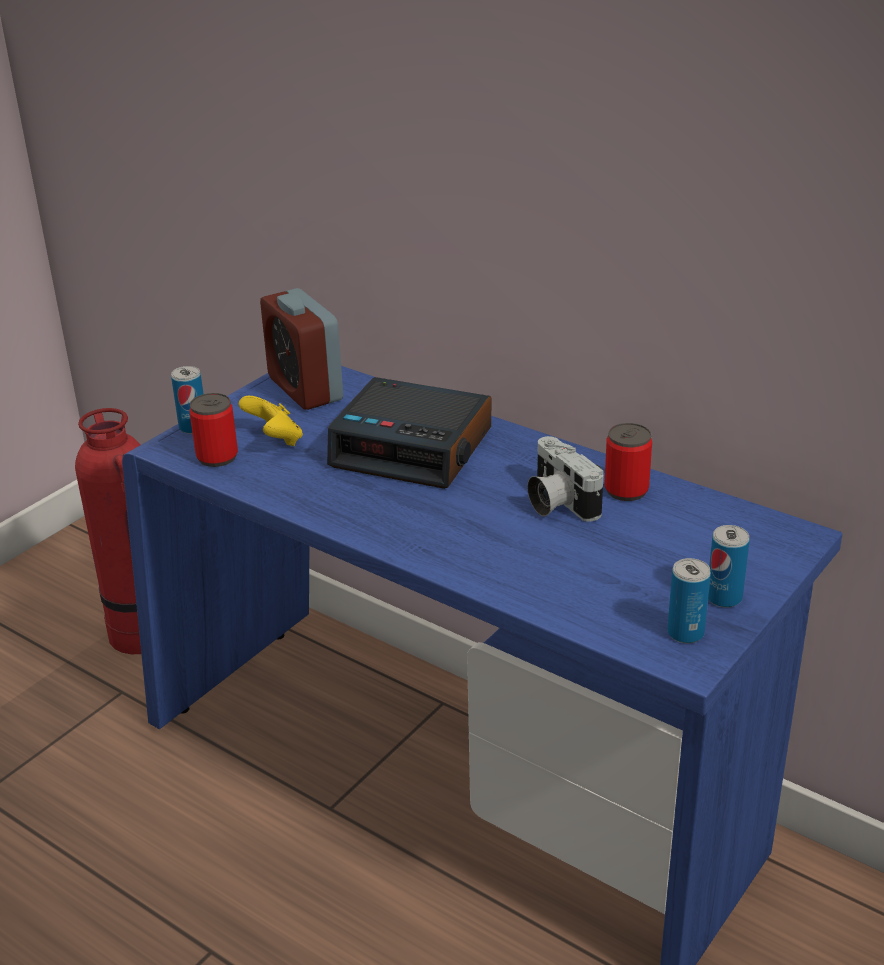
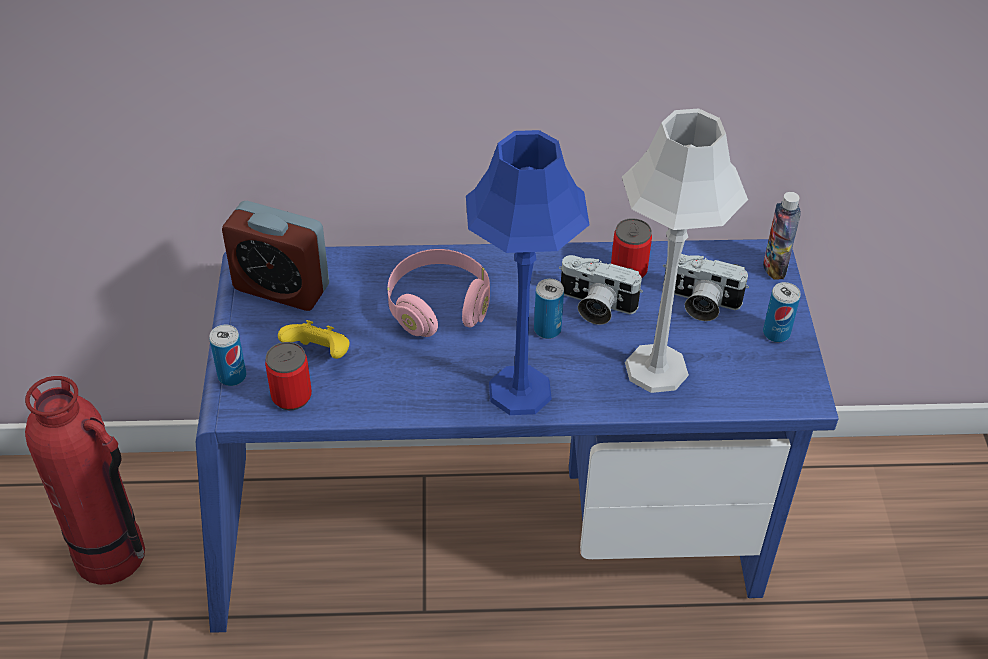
camera: 40 degrees left, 15 degrees up
(404, 532) = (520, 391): none -> blue table lamp
(413, 448) = (438, 306): alarm clock -> pink headphones
(556, 570) = (656, 368): none -> grey table lamp
(668, 541) = (699, 303): none -> camera
(685, 633) = (782, 375): can -> can (547, 329)
(792, 547) = (774, 267): none -> bottle

